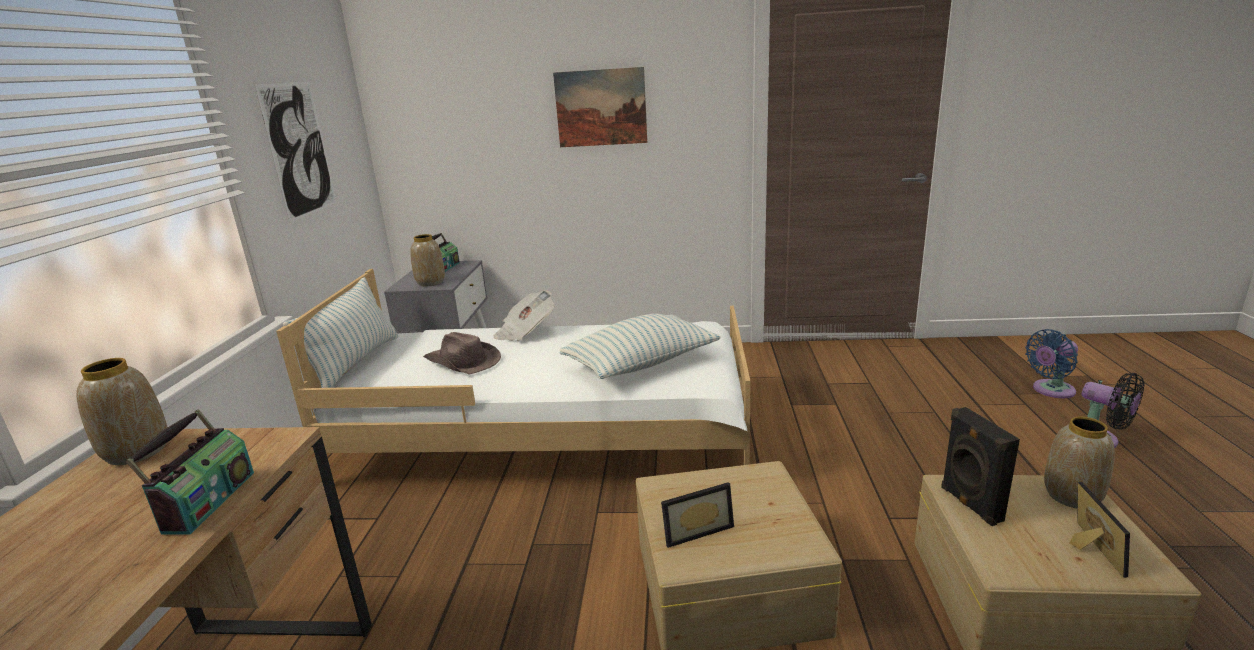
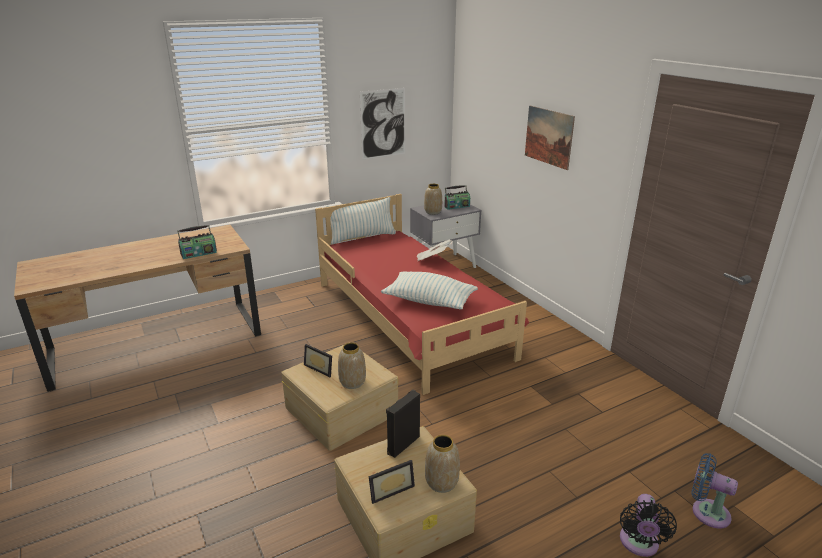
camera: 55 degrees right, 5 degrees up
(136, 452) = (218, 231): vase -> vase (352, 382)
(462, 362) = (384, 258): brown hat -> none
(549, 435) = (411, 319): white bed -> red bed

